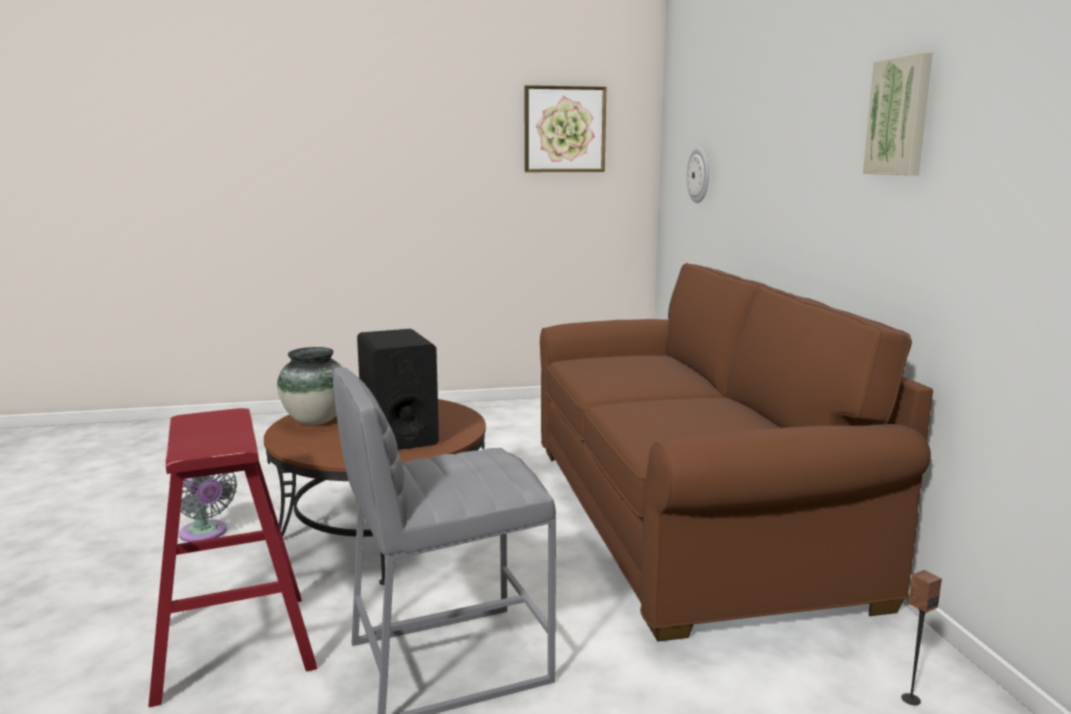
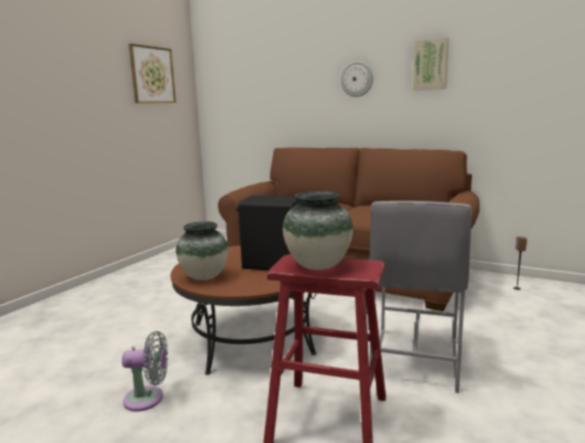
camera: 50 degrees left, 0 degrees up
(207, 428) = (317, 266): none -> vase
(699, 175) = (251, 101): wall clock -> wall clock (357, 79)

